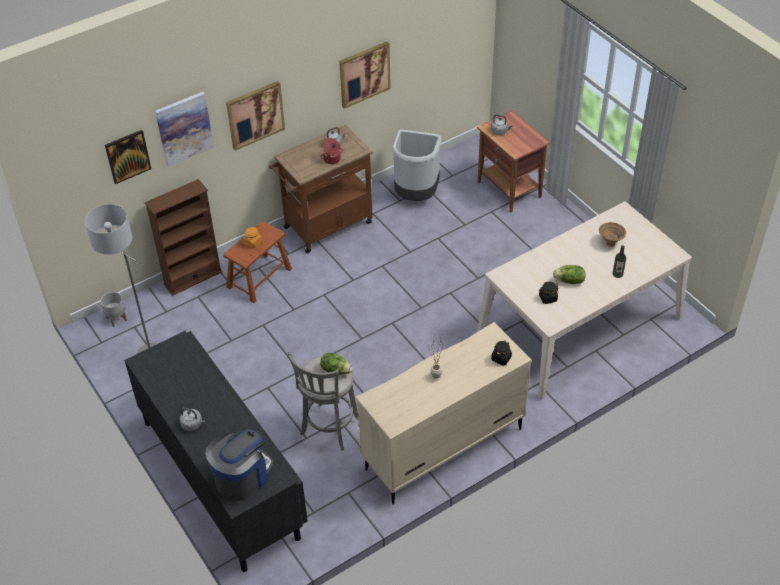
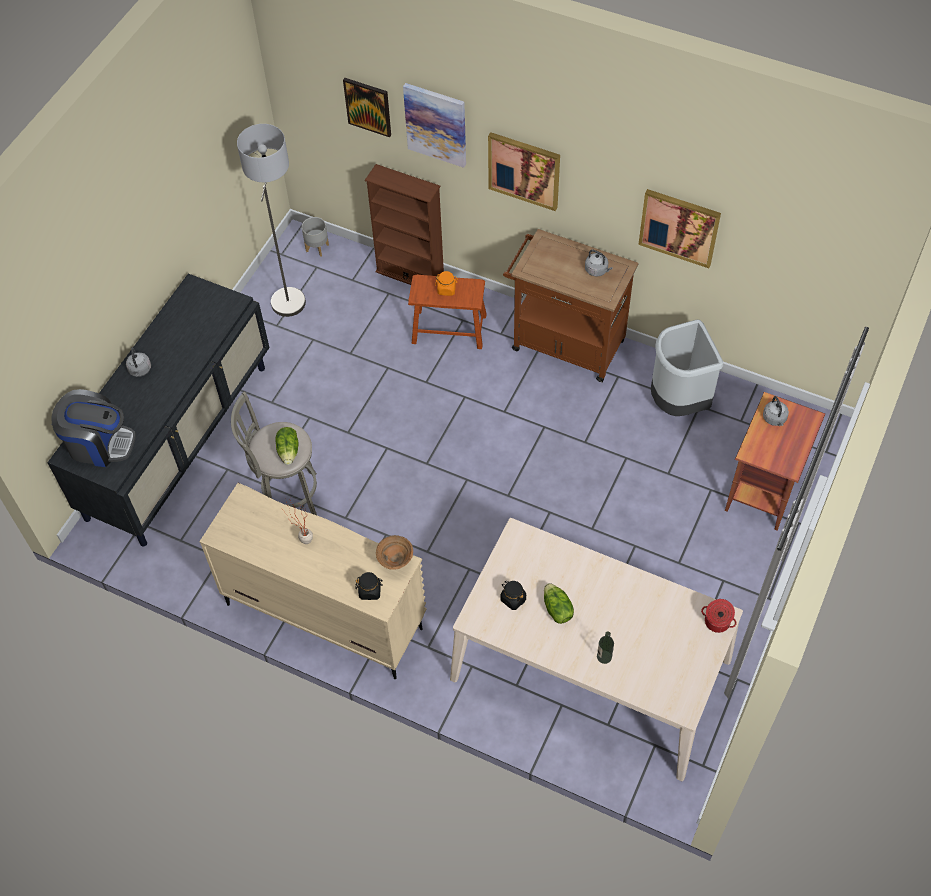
camera: 60 degrees right, 10 degrees up
(332, 159) = (571, 281): cooking pot -> cooking pot (717, 622)
(610, 243) = (653, 625): brown bowl -> brown bowl (395, 562)

